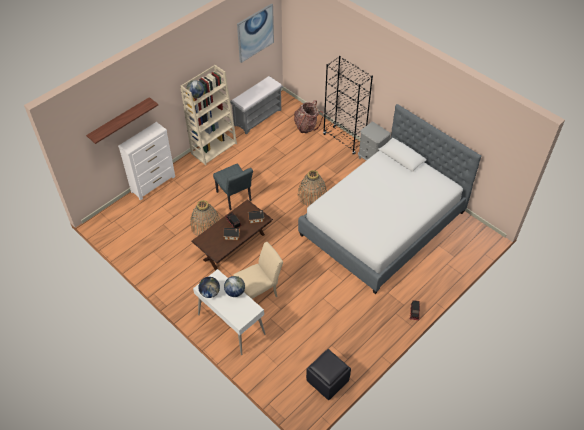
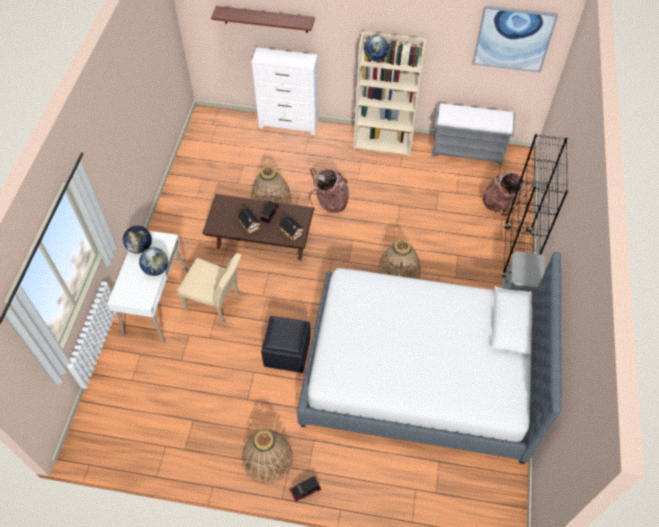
camera: 55 degrees right, 5 degrees up
(235, 198) = (330, 202): grey chair -> backpack
(328, 380) = (141, 444): black ottoman -> black ottoman (287, 353)
(383, 320) = (267, 458): none -> basket

